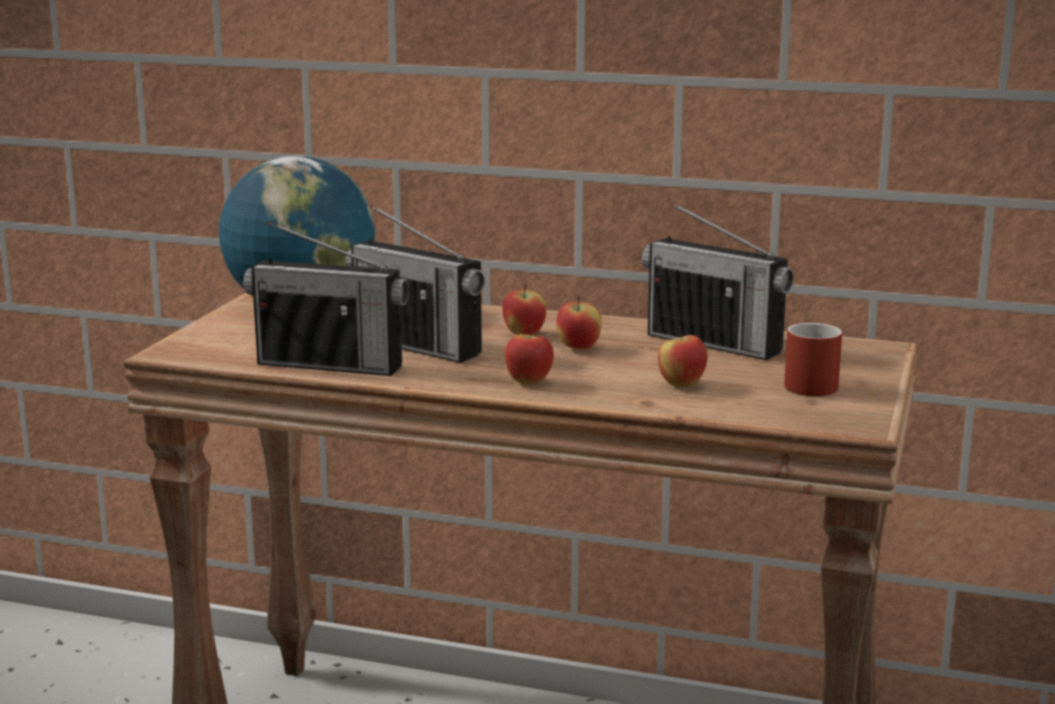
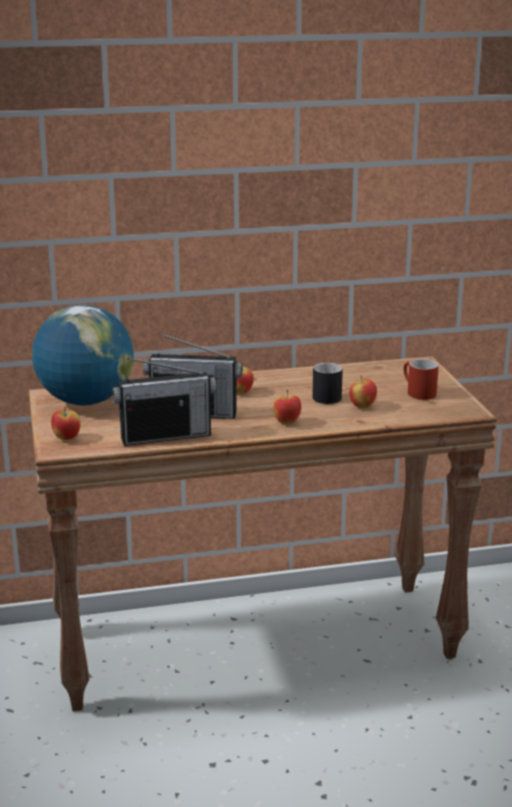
camera: 30 degrees left, 5 degrees up
(578, 348) = (281, 395): apple -> apple (67, 438)
(648, 361) = (326, 396): none -> black mug
(714, 343) = (342, 377): radio -> none

